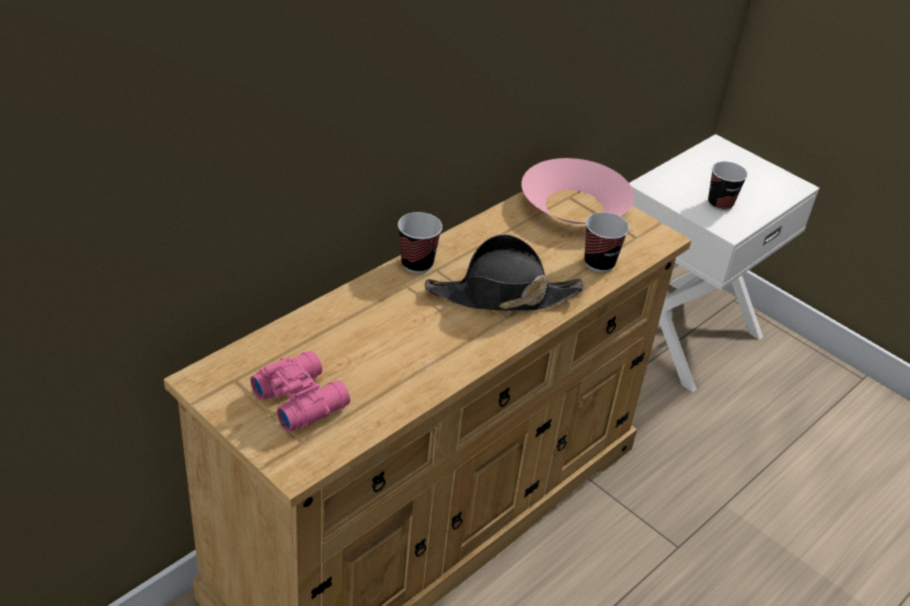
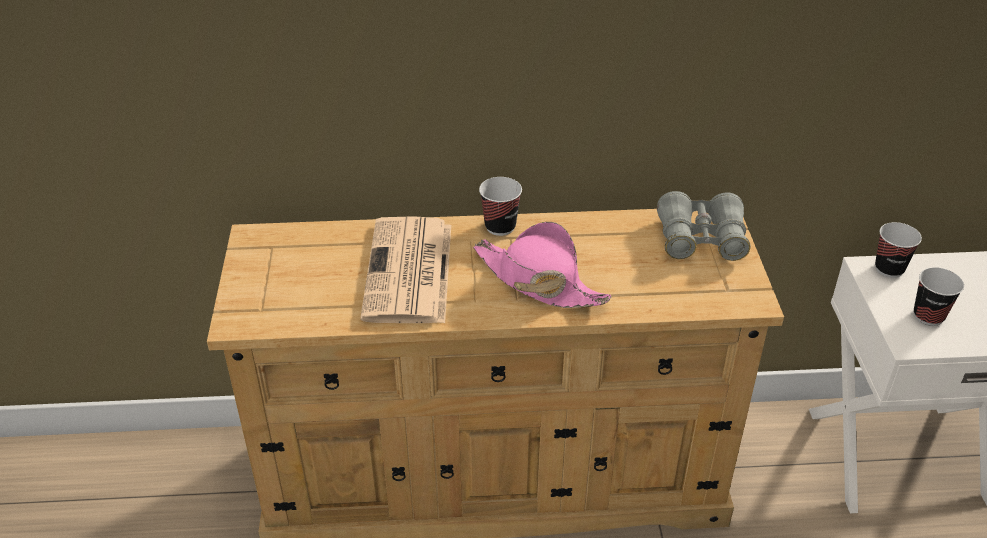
camera: 45 degrees right, 0 degrees up
(301, 398) = (296, 280): pink binoculars -> none
(393, 340) = (409, 273): none -> newspaper
(502, 295) = (538, 281): black hat -> pink hat
(574, 206) = (701, 239): pink bowl -> grey binoculars
(599, 263) = (660, 295): cup -> cup (889, 269)

